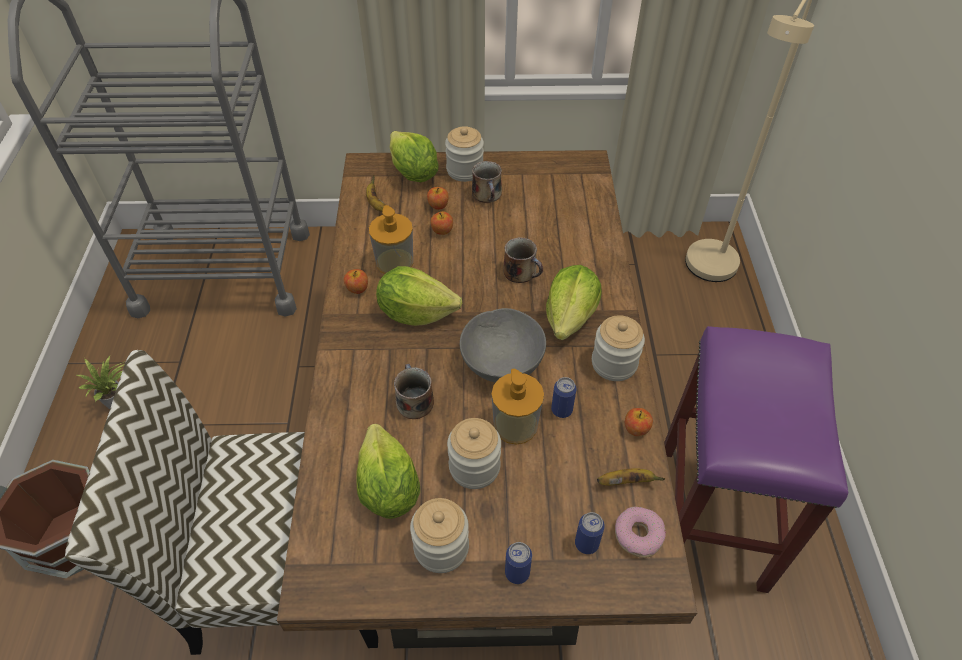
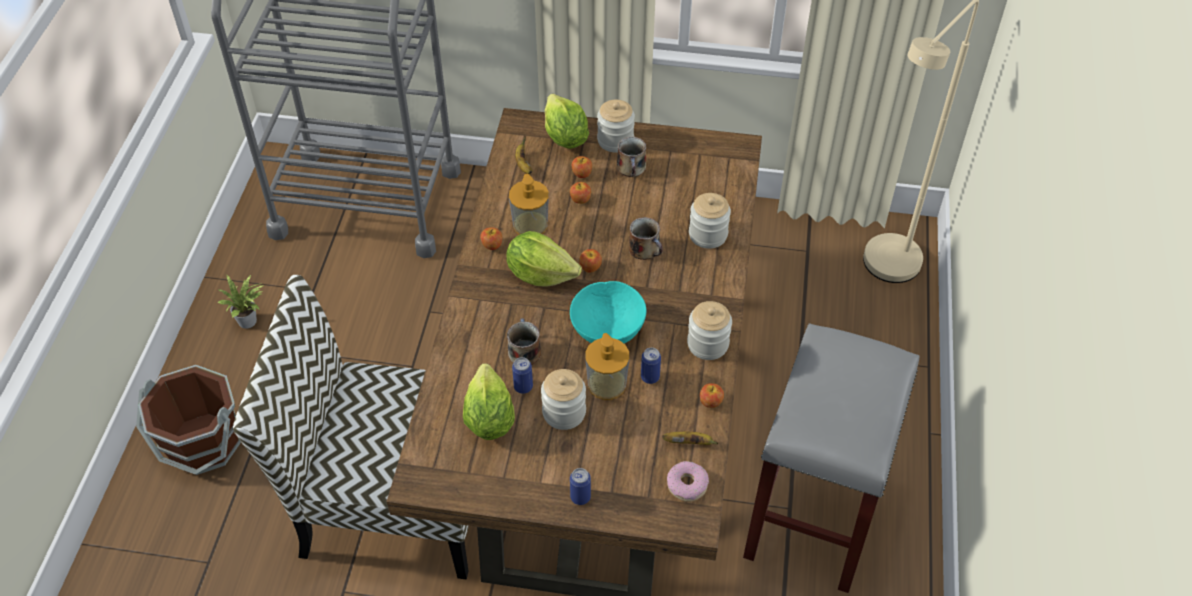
camera: 10 degrees right, 0 degrees up
(441, 547) = (523, 469): jar -> jar (708, 234)
(468, 298) = (590, 267): none -> apple
(501, 362) = (607, 329): grey bowl -> turquoise bowl
(570, 317) = (680, 297): lettuce -> none
(586, 543) = (642, 484): can -> can (523, 387)
(712, 519) = (814, 518): purple stool -> grey stool

